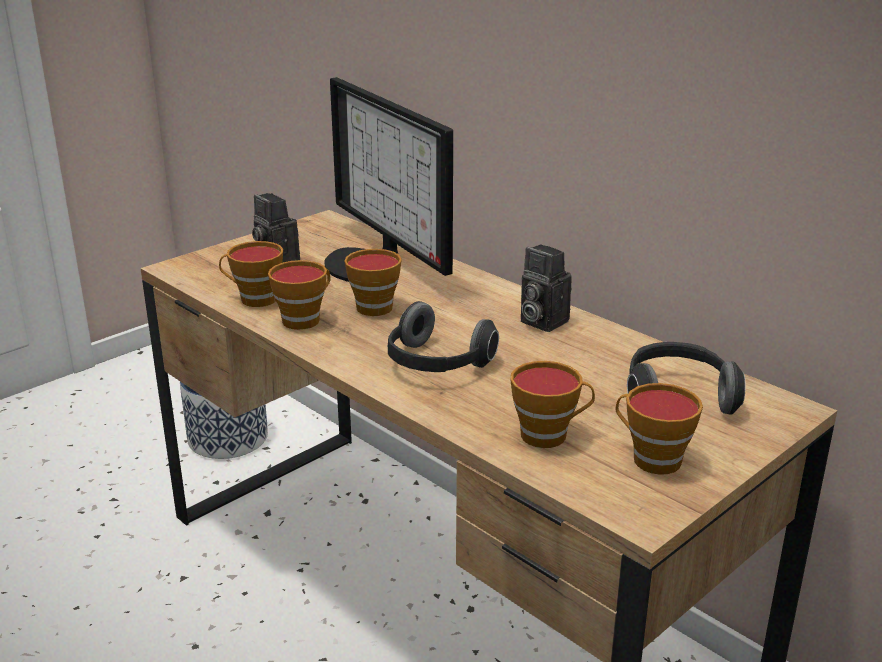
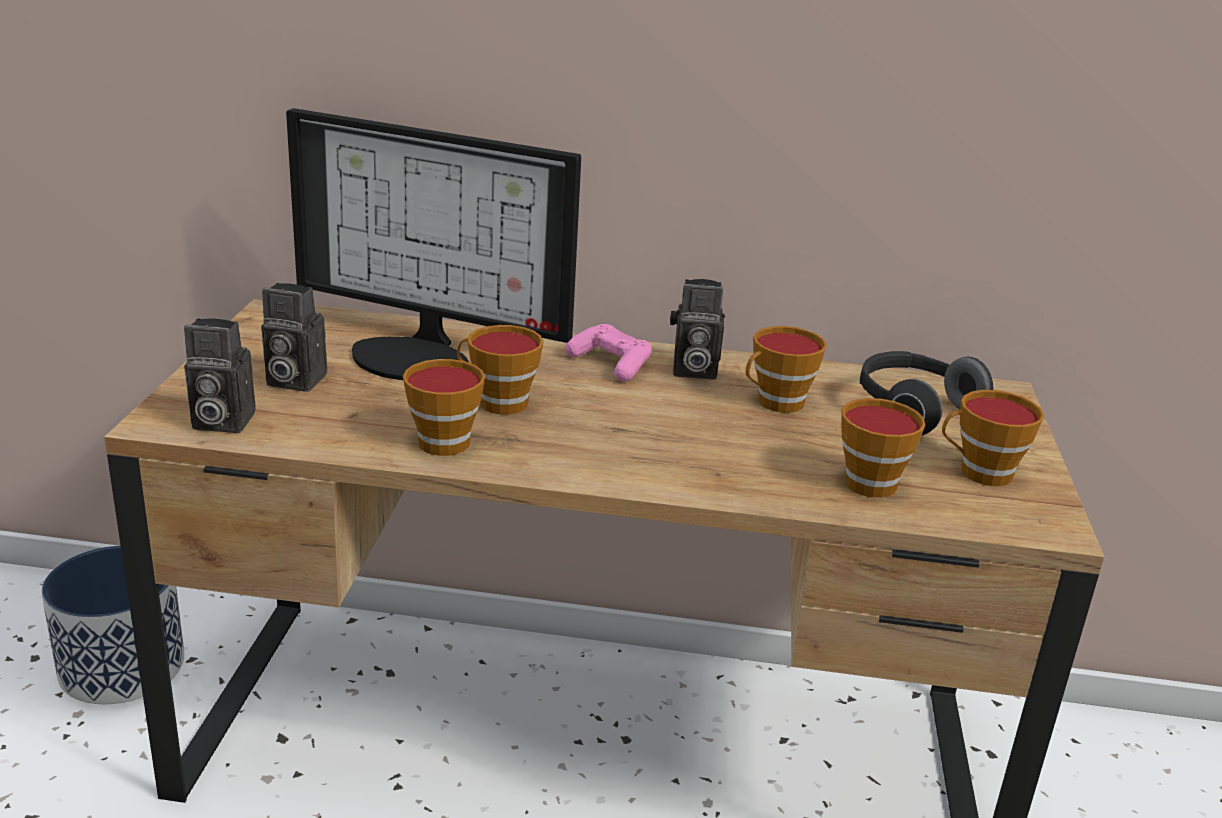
camera: 40 degrees left, 0 degrees up
(203, 275) = (219, 422): none -> camera
(254, 299) = (341, 433): cup -> cup (776, 403)
(436, 365) = (667, 446): headphones -> none
(488, 302) = (610, 363): none -> pink game controller

